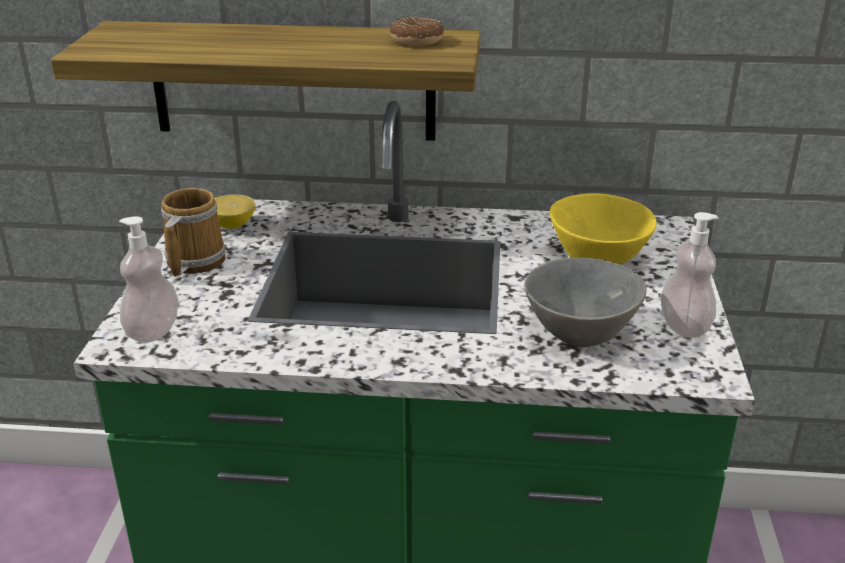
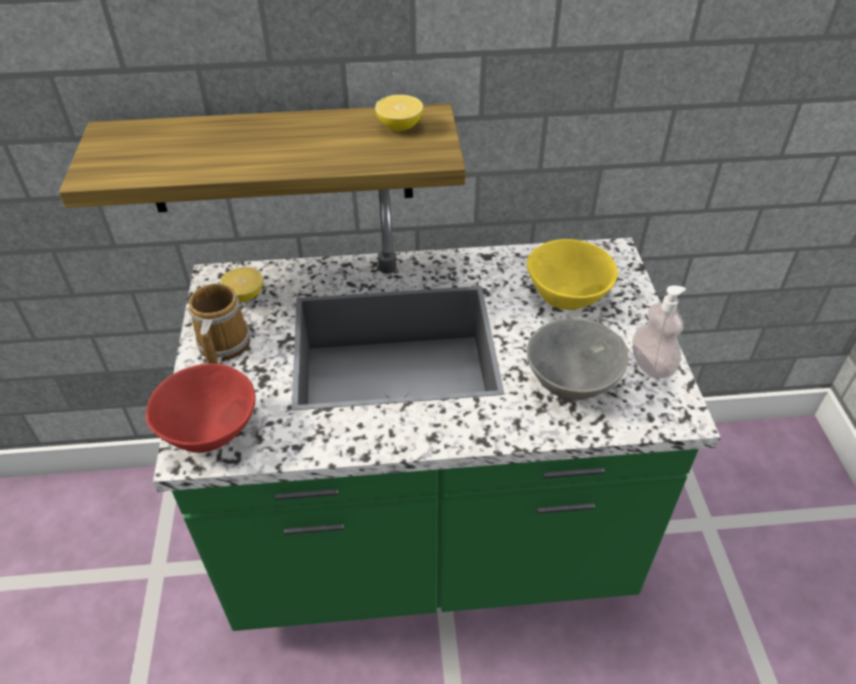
camera: 10 degrees left, 15 degrees up
(153, 331) = (212, 434): soap dispenser -> red bowl
(417, 40) = (399, 127): donut -> lemon

